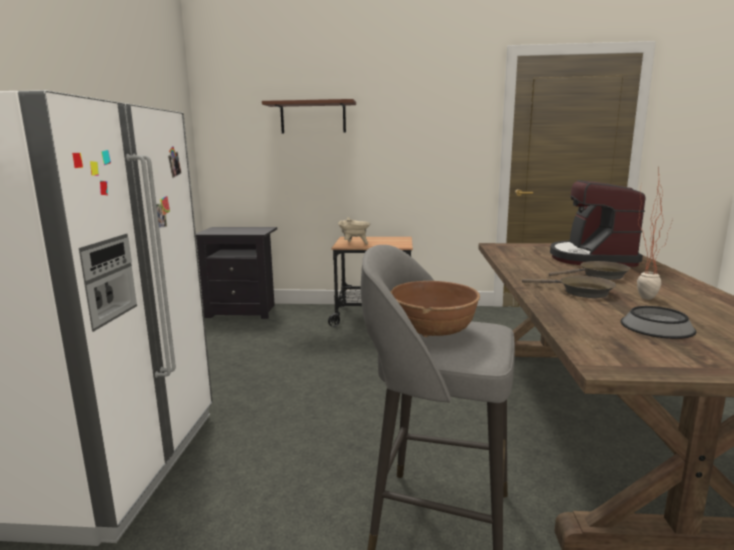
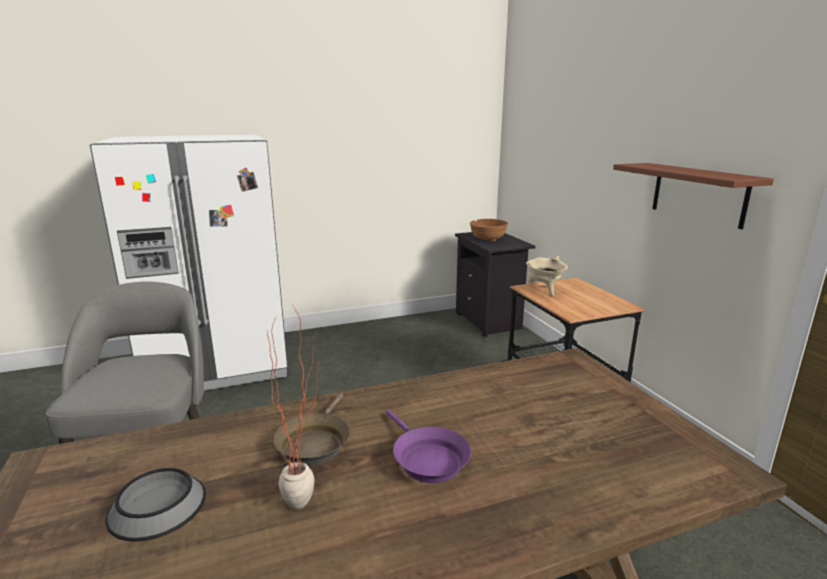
camera: 65 degrees right, 5 degrees up
(313, 117) = (580, 122): brown shelf -> brown shelf (698, 194)
(433, 331) = (133, 368): brown bowl -> brown bowl (488, 239)
(591, 258) = (566, 450): coffee machine -> none
(599, 275) = (426, 459): brown frying pan -> purple frying pan

